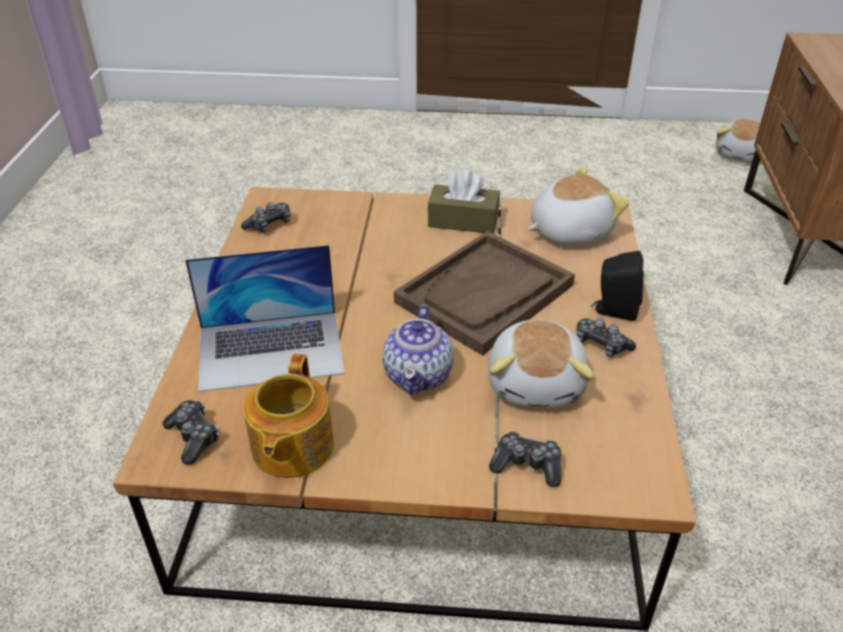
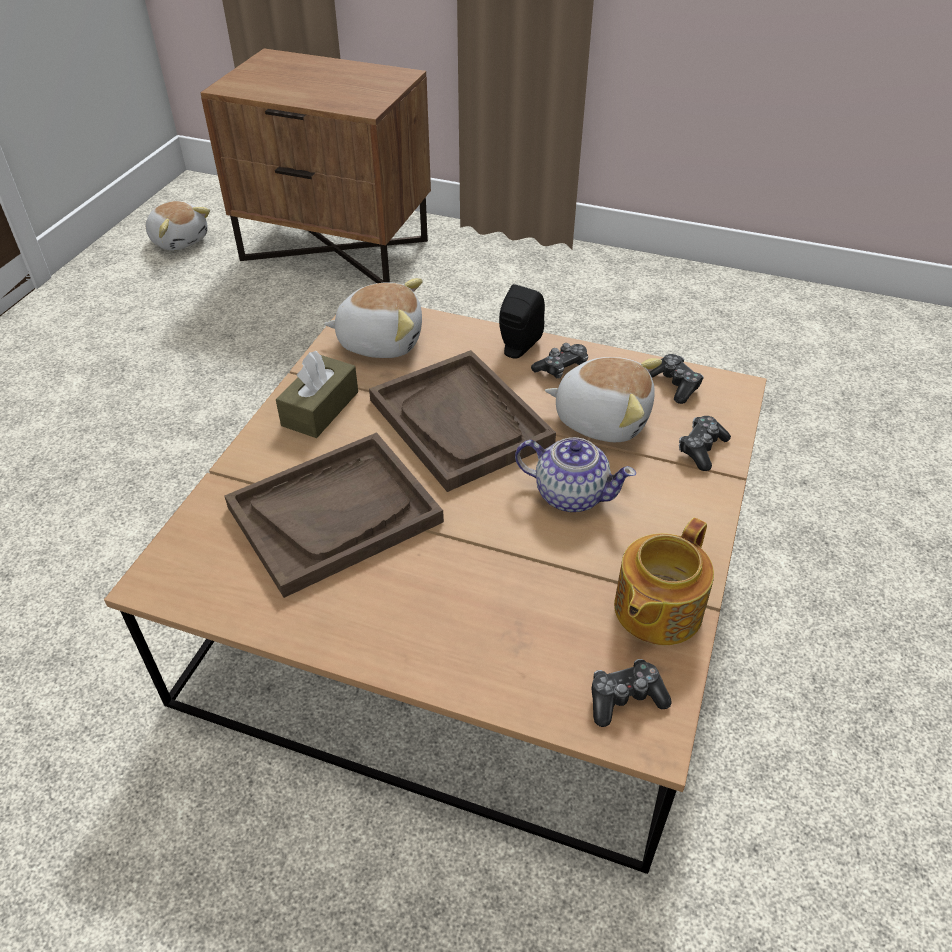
camera: 75 degrees left, 5 degrees up
(269, 225) = (224, 586): game controller -> game controller (675, 385)
(271, 350) = (493, 611): laptop -> none
(291, 448) = (655, 610): teapot -> teapot turned 105 degrees clockwise
(350, 253) = (335, 514): none -> brown tray
(568, 230) = (380, 341): plush toy -> plush toy turned 105 degrees clockwise

